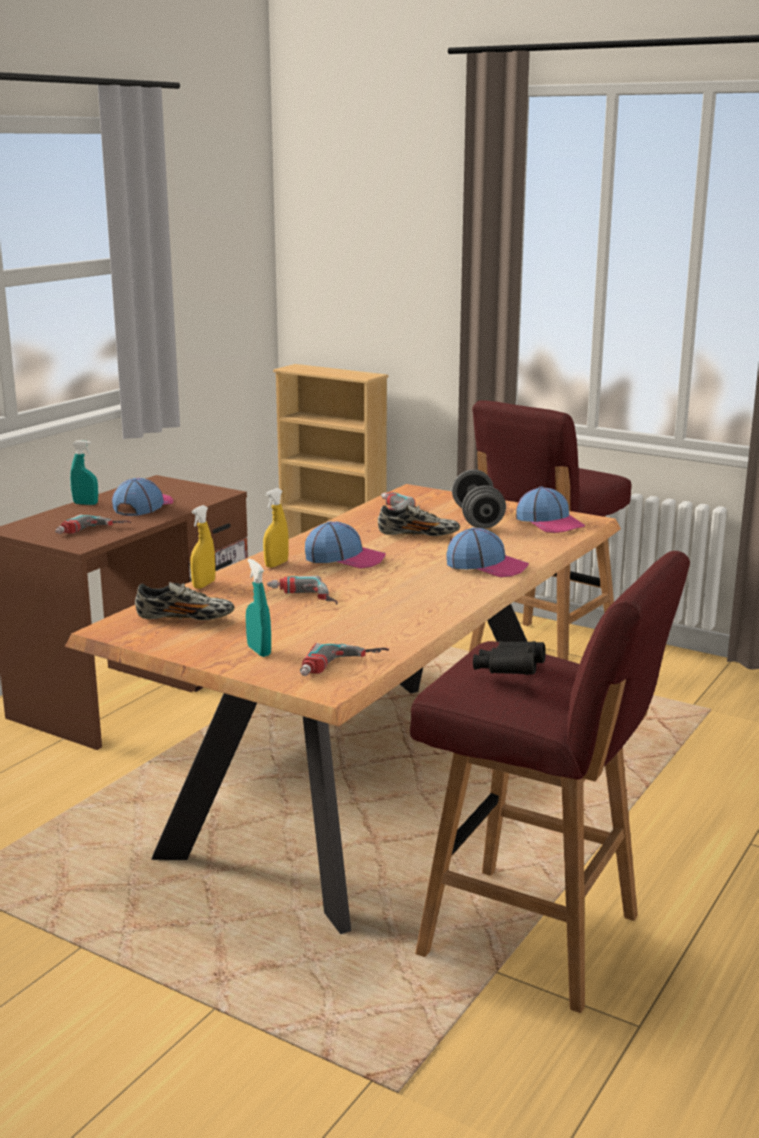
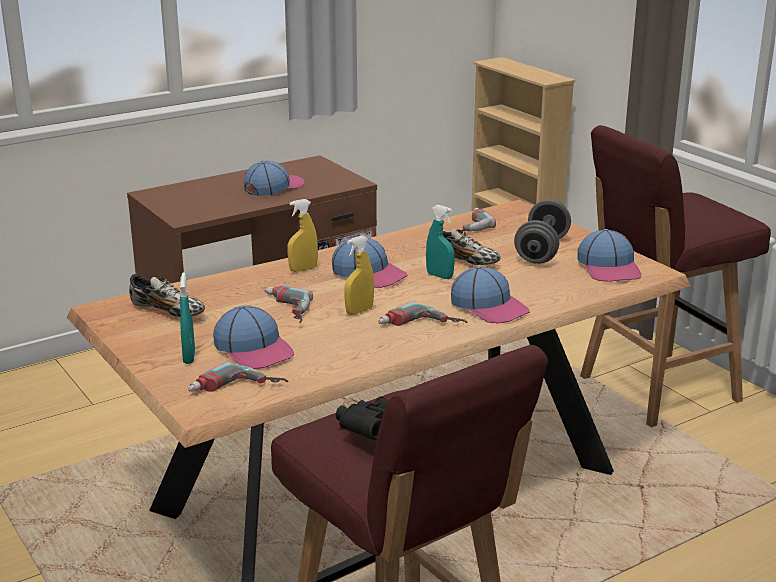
camera: 25 degrees right, 5 degrees up
(85, 504) = (231, 177): turquoise spray bottle -> turquoise spray bottle (439, 276)
(92, 531) = (206, 206): power drill -> power drill (421, 327)
(204, 585) = (221, 279): yellow spray bottle -> yellow spray bottle (359, 311)
(315, 633) = (254, 349): none -> cap

